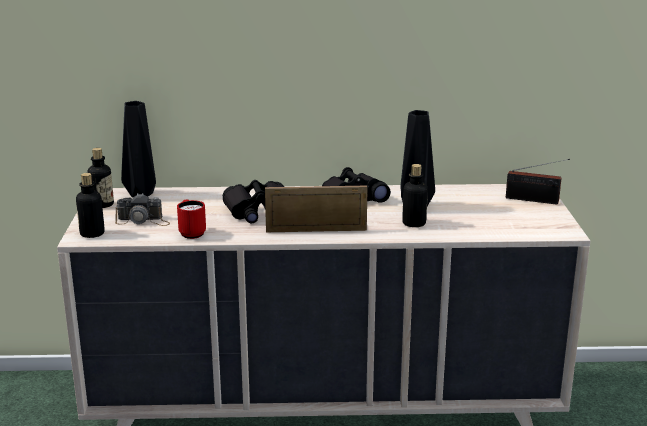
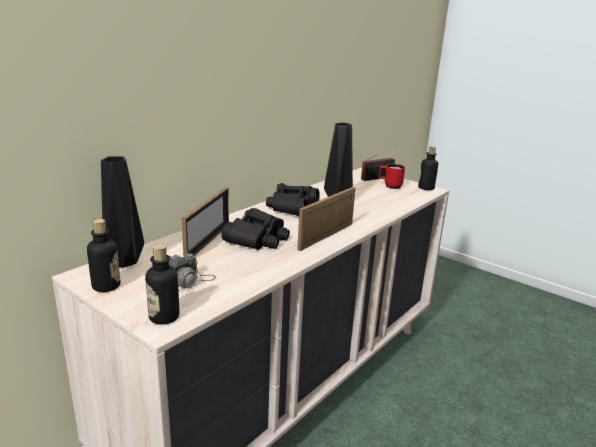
camera: 50 degrees left, 0 degrees up
(191, 232) = (250, 275): red mug -> red mug (390, 186)
(219, 201) = (208, 242): none -> picture frame
(414, 223) = (362, 210): bottle -> bottle (426, 188)

